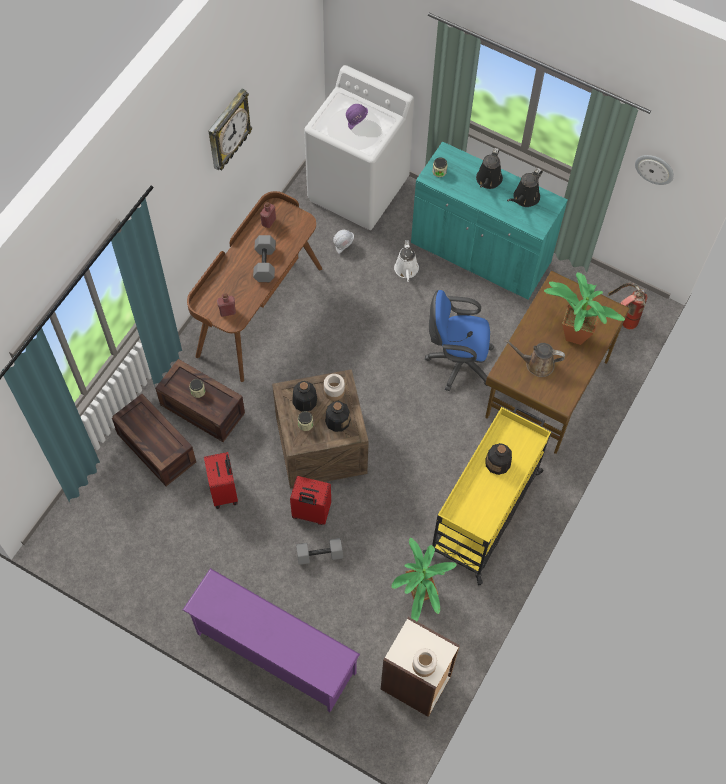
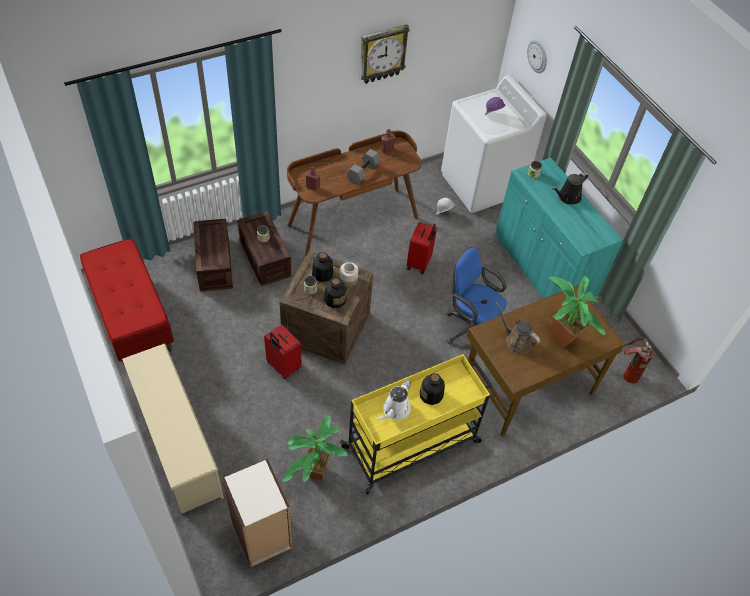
camera: 30 degrees right, 10 degrees down
(120, 558) = (132, 318): none -> red bench
(225, 491) = (236, 317): red suitcase -> red suitcase (419, 263)
(273, 654) = (177, 445): purple shoe rack -> beige shoe rack
(320, 554) = (266, 397): grey dumbbell -> none
(406, 270) = (478, 250): white watering can -> white watering can (395, 410)
(423, 665) = (248, 503): jar -> none
(524, 198) = (588, 222): black watering can -> none
(654, 169) = (704, 234): wall clock -> wall clock (537, 56)

